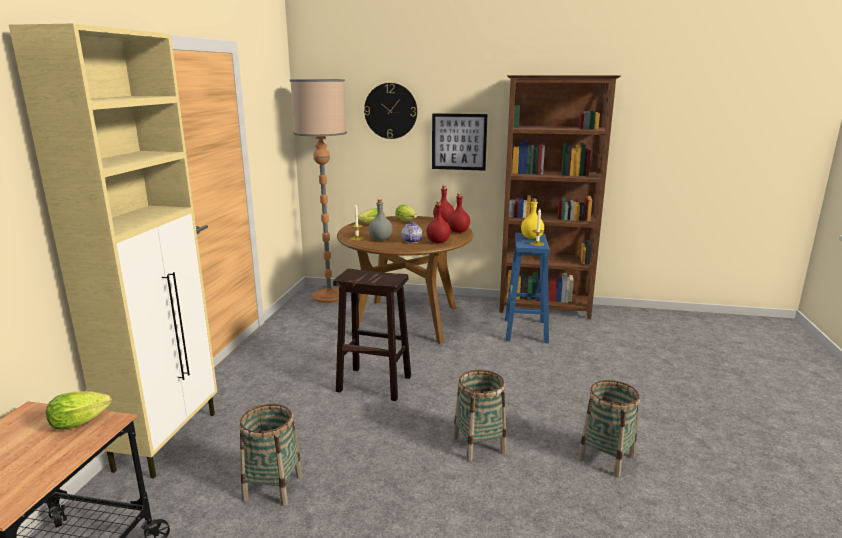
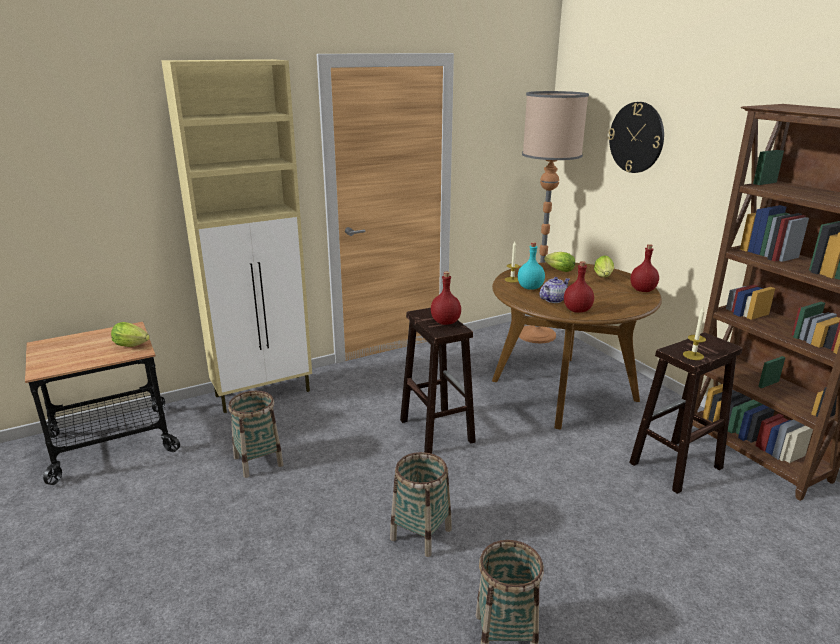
camera: 50 degrees right, 5 degrees up
(380, 239) = (529, 287): grey bottle -> turquoise bottle
(458, 231) = (629, 306): red bottle -> red bottle (445, 322)
(459, 142) = (703, 190): picture -> none
(526, 331) = (675, 466): blue stool -> brown stool
(532, 238) = (708, 346): yellow bottle -> none

